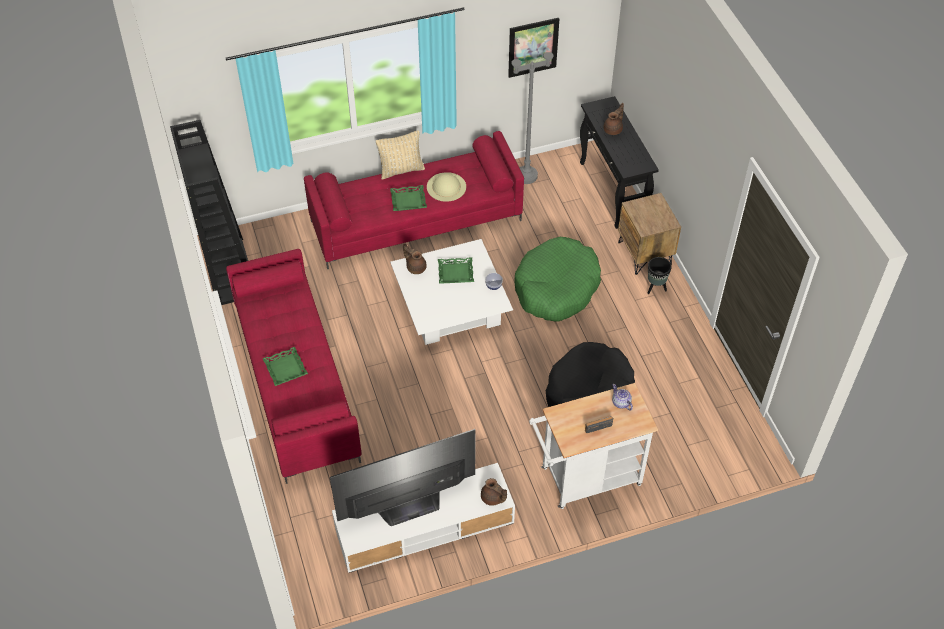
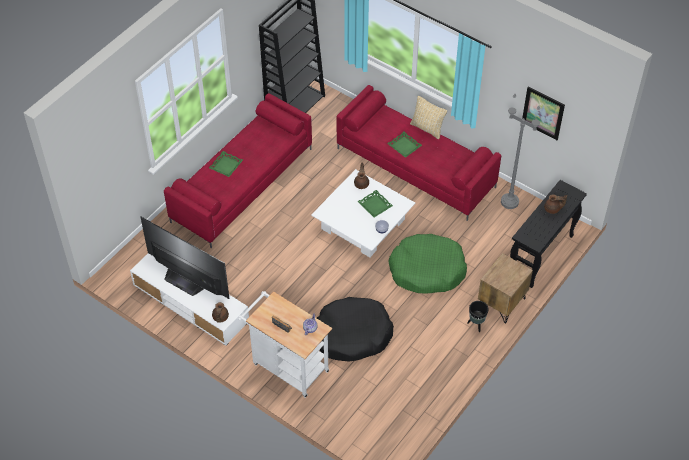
camera: 55 degrees right, 0 degrees up
(446, 187) = (434, 158): beige hat -> none

